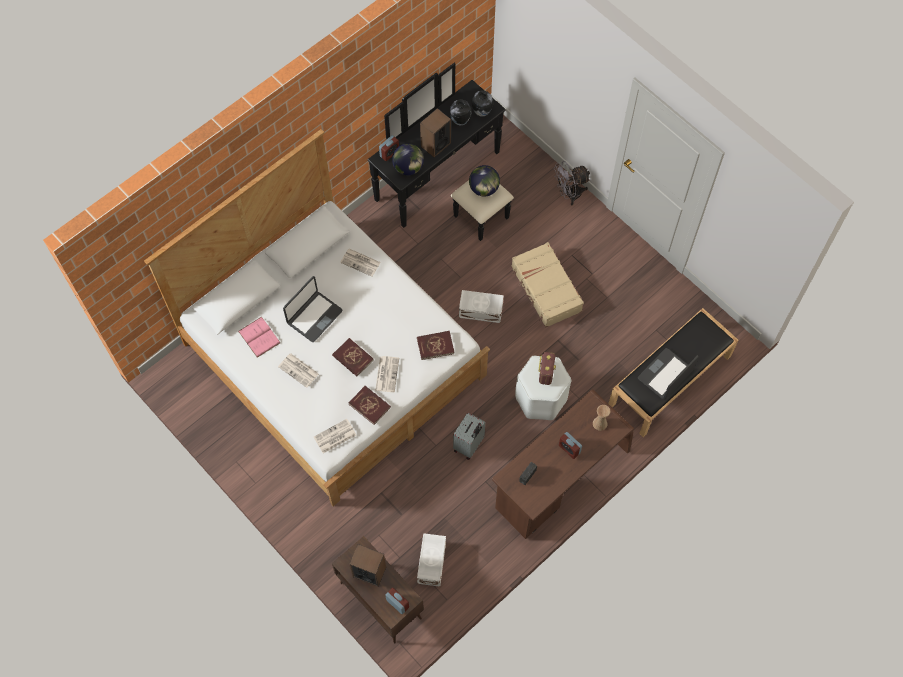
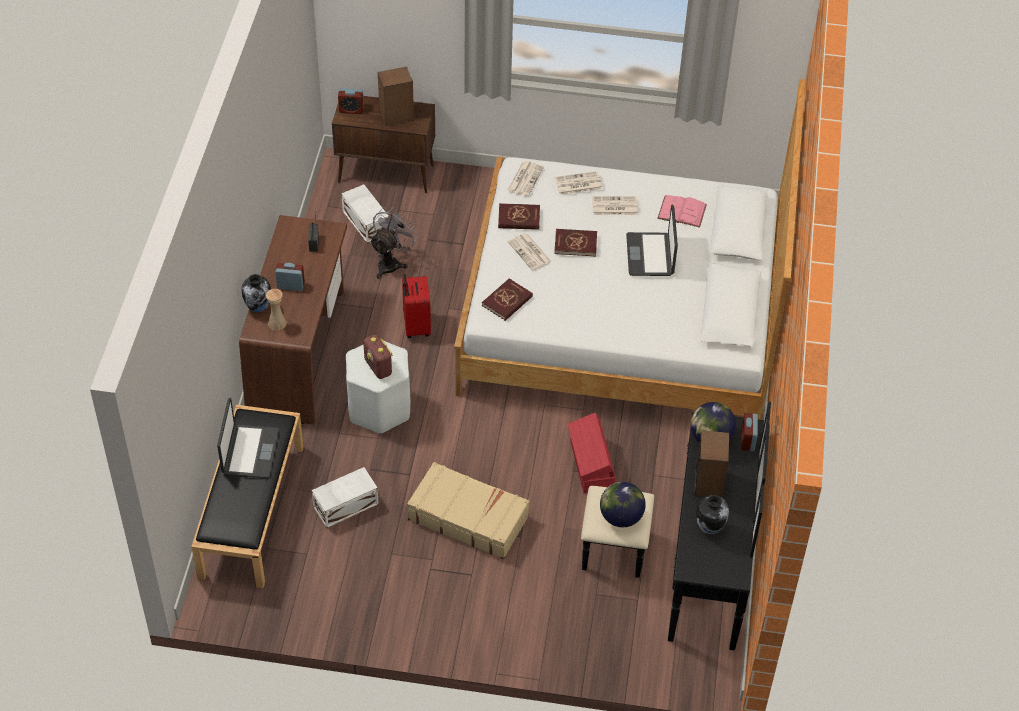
camera: 140 degrees right, 15 degrees down
(361, 262) = (659, 328): newspaper -> newspaper (578, 184)
(447, 273) = (590, 466): none -> red storage box
(469, 445) = (415, 326): grey suitcase -> red suitcase
(481, 112) = (696, 556): vase -> vase (259, 308)
(481, 311) = (517, 451): white storage box -> white storage box (344, 505)
(569, 194) = (536, 645): grey fan -> grey fan (391, 262)

